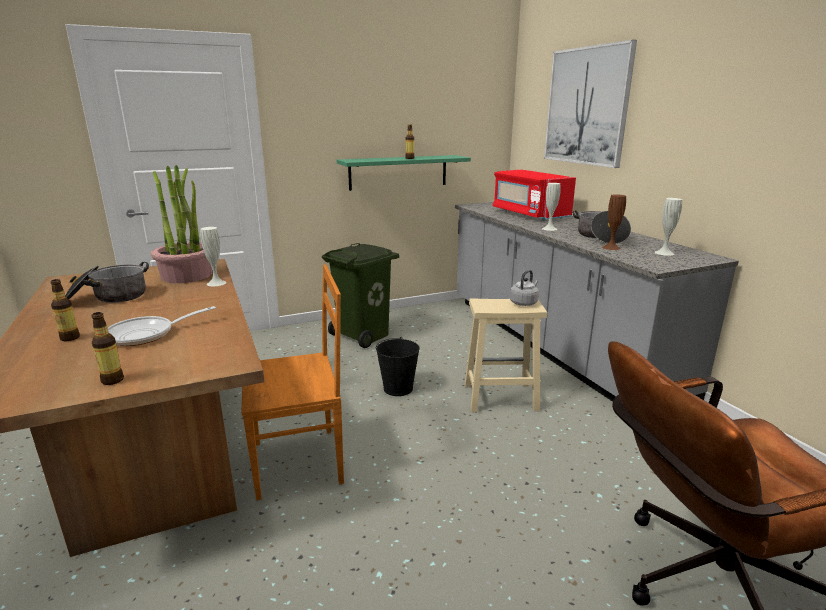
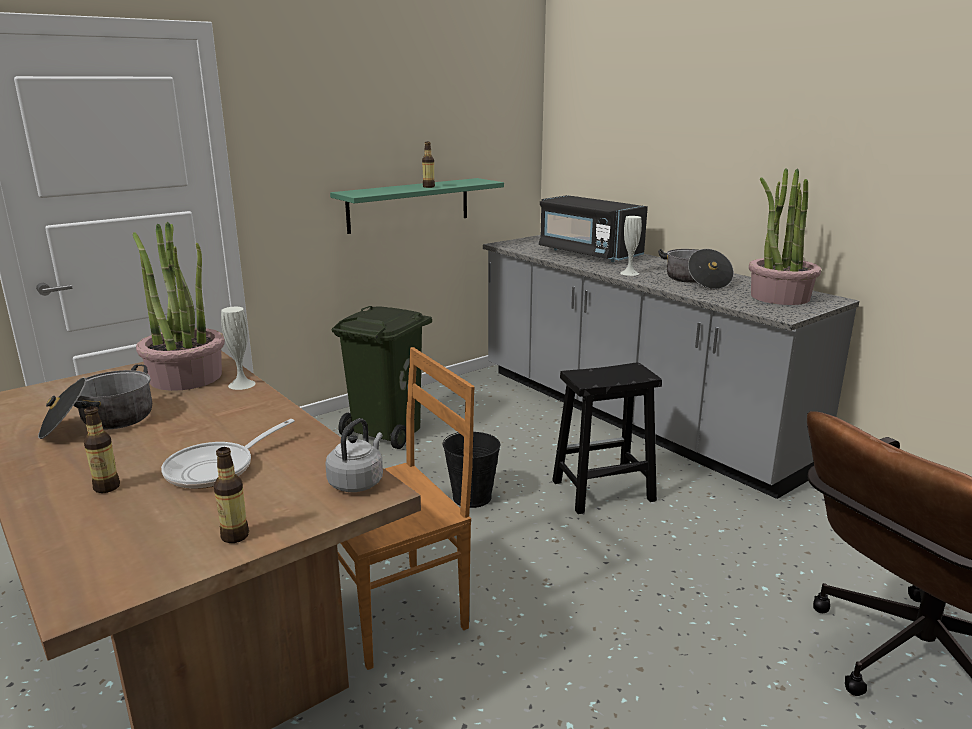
camera: 15 degrees left, 0 degrees up
(499, 397) = (601, 491): beige stool -> black stool
(524, 303) = (629, 370): grey kettle -> grey kettle (357, 482)
(529, 214) = (588, 253): red microwave -> black microwave
(586, 106) = (652, 117): picture -> none
(611, 247) = (718, 294): brown vase -> none
(664, 253) = (779, 297): white vase -> potted plant

